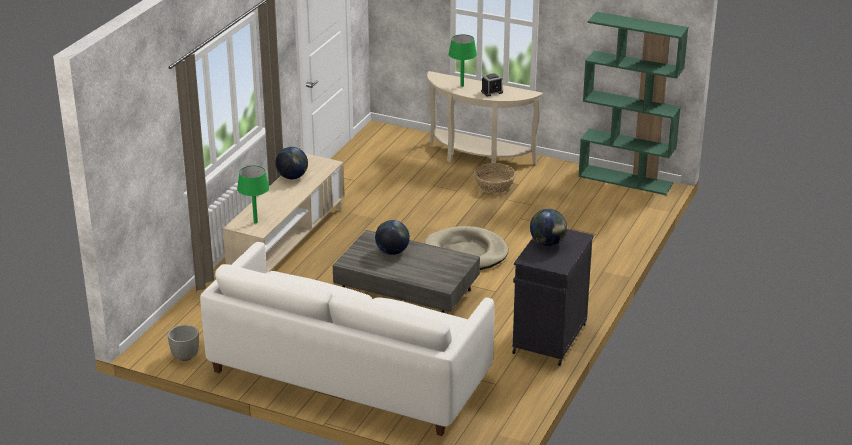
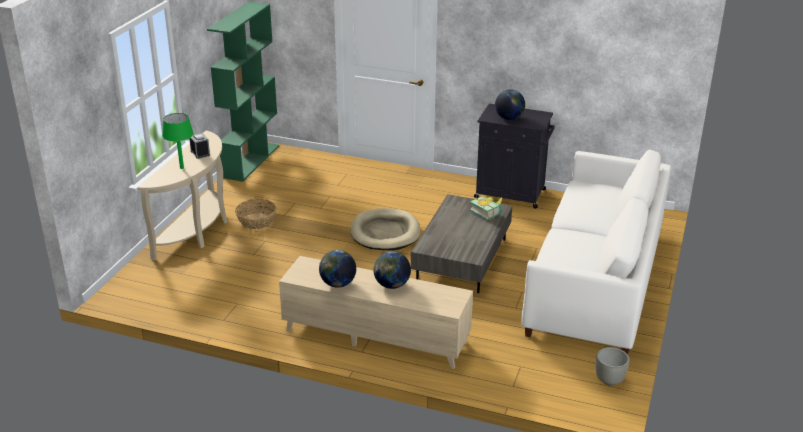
camera: 95 degrees left, 0 degrees up
(255, 222) = (441, 298): green table lamp -> none
(392, 252) = (450, 235): globe -> globe (392, 285)
(435, 276) = (487, 212): none -> book

